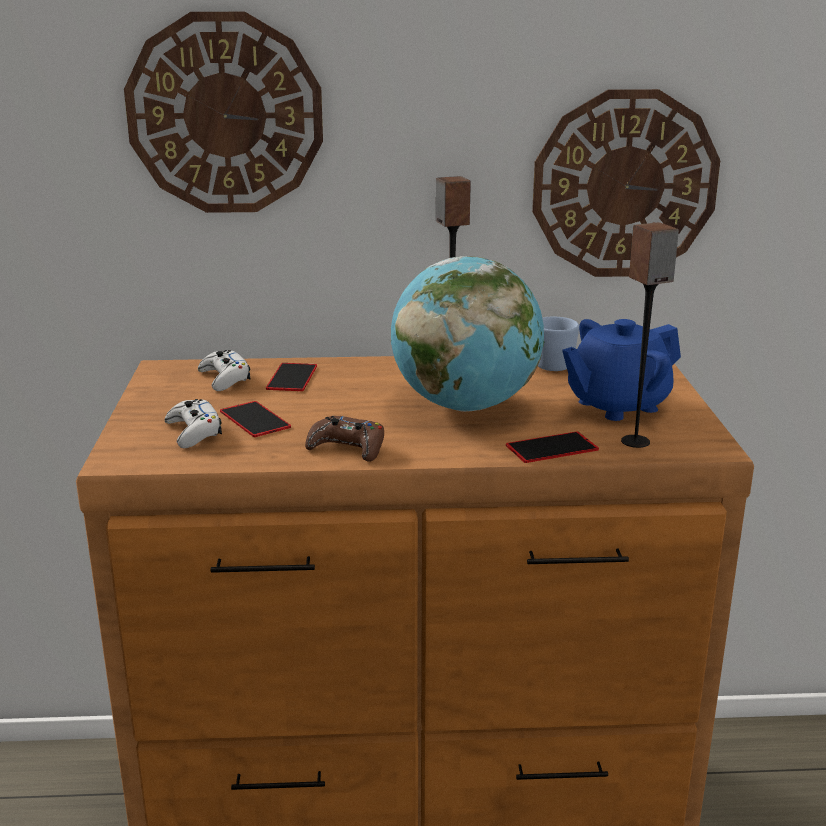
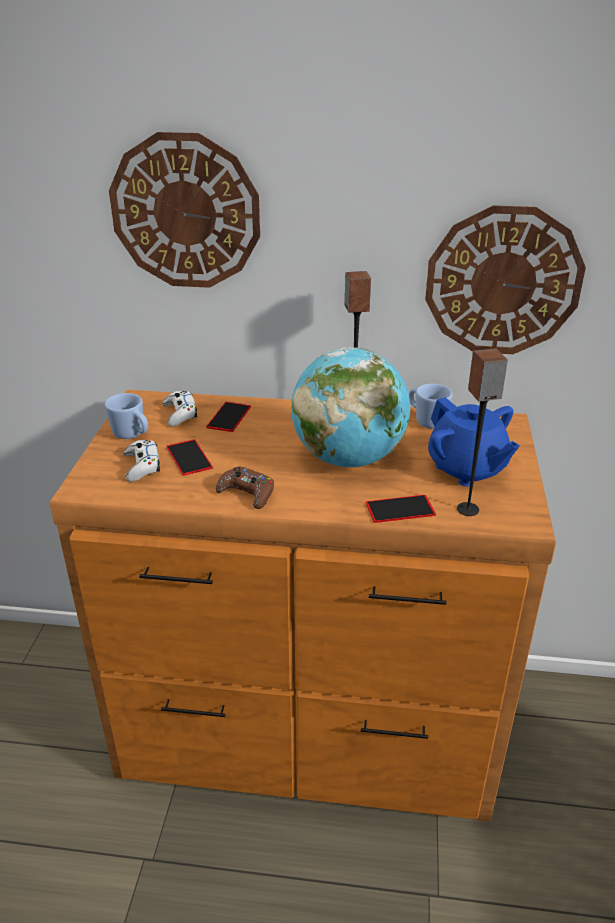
camera: 10 degrees right, 10 degrees up
(167, 403) = (132, 435): none -> blue mug
(616, 405) = (466, 469): blue teapot -> blue teapot turned 105 degrees counterclockwise

